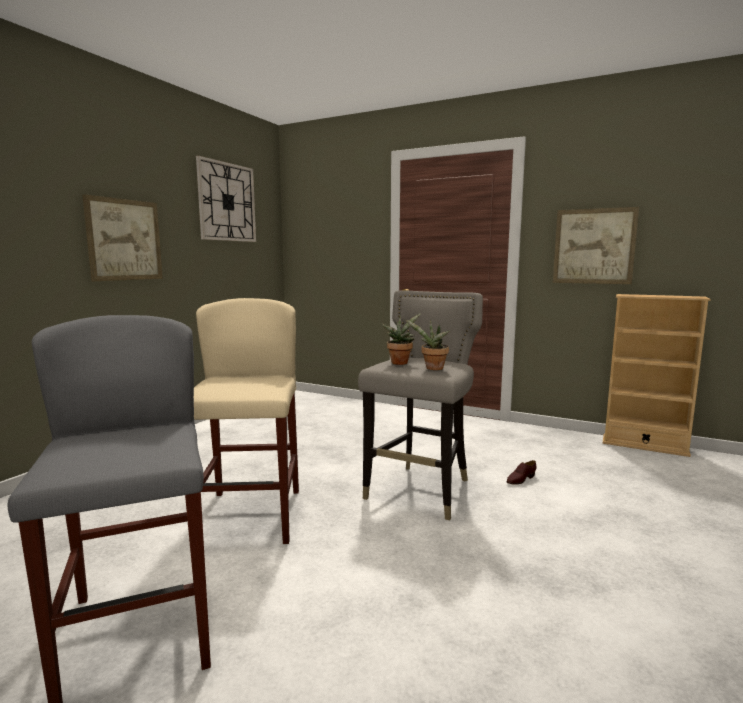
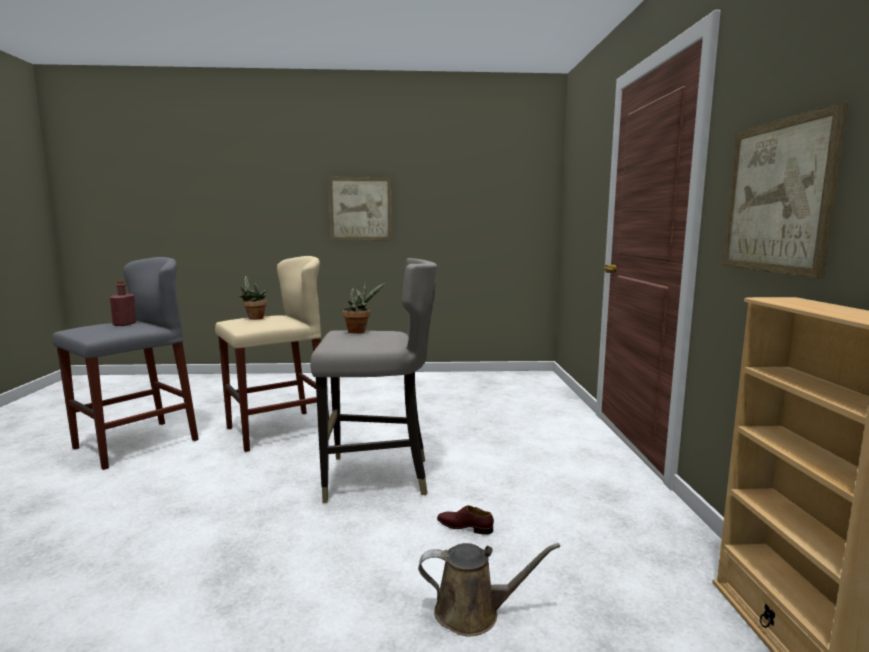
camera: 60 degrees right, 0 degrees up
(111, 437) = (125, 324): none -> red bottle
(227, 202) = (476, 168): wall clock -> none
(432, 368) = (343, 340): potted plant -> potted plant (254, 318)
(618, 500) = (473, 613): none -> brown watering can

